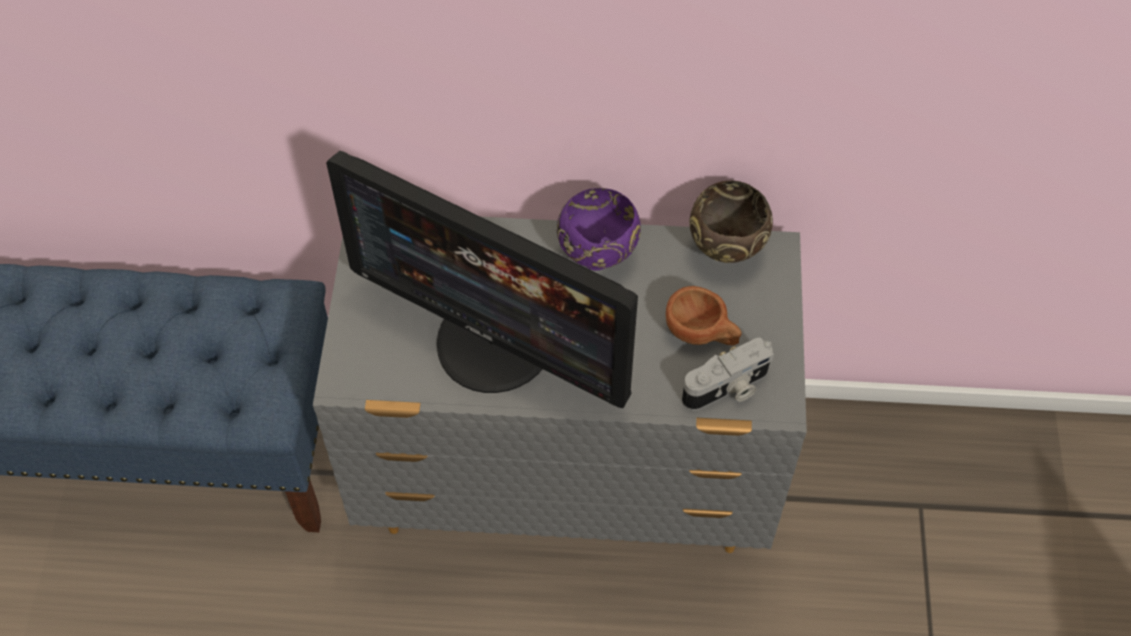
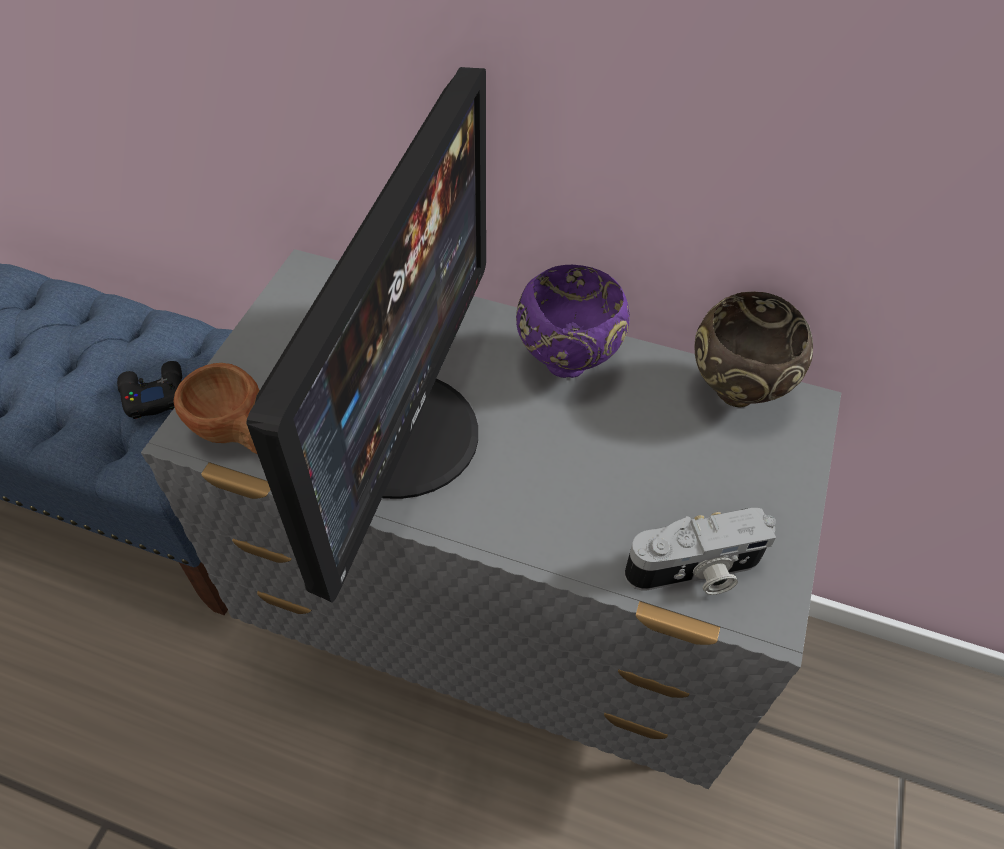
camera: 15 degrees right, 5 degrees down
(244, 354) = (154, 394): none -> black game controller
(495, 342) = (400, 432): monitor -> monitor turned 120 degrees counterclockwise
(702, 334) = (677, 488): brown cup -> brown cup (235, 432)

